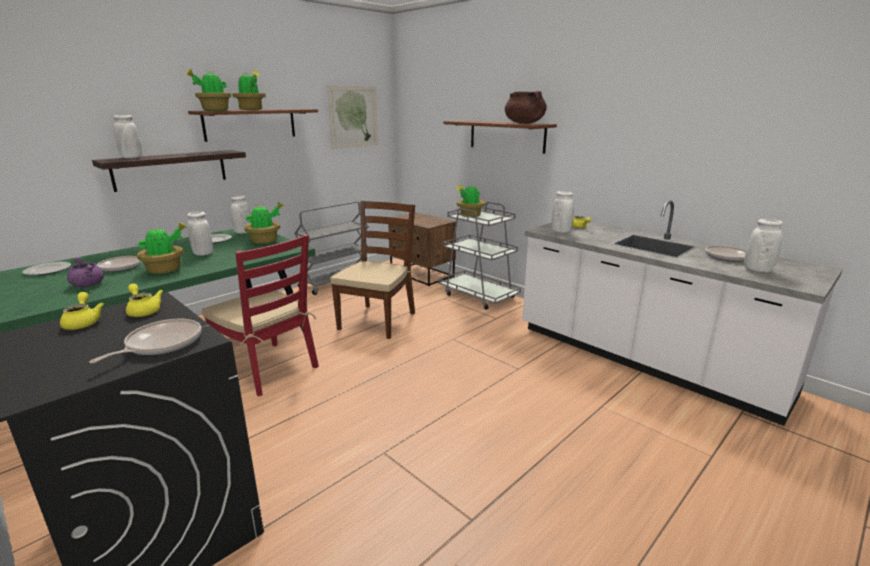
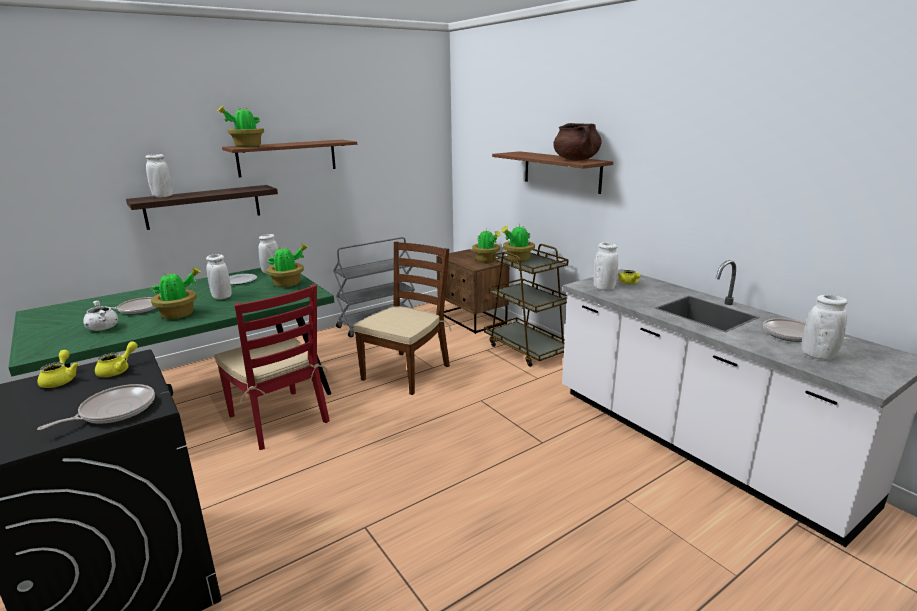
camera: 10 degrees right, 0 degrees up
(47, 270) = (75, 309): plate -> none
(88, 285) = (103, 328): purple cooking pot -> white cooking pot
(143, 311) = (118, 370): yellow teapot -> yellow teapot turned 60 degrees clockwise
(251, 109) = (286, 143): potted plant -> potted plant (486, 260)
(353, 116) = (402, 145): picture -> none
(478, 295) = (527, 349): grey cart -> brown cart

